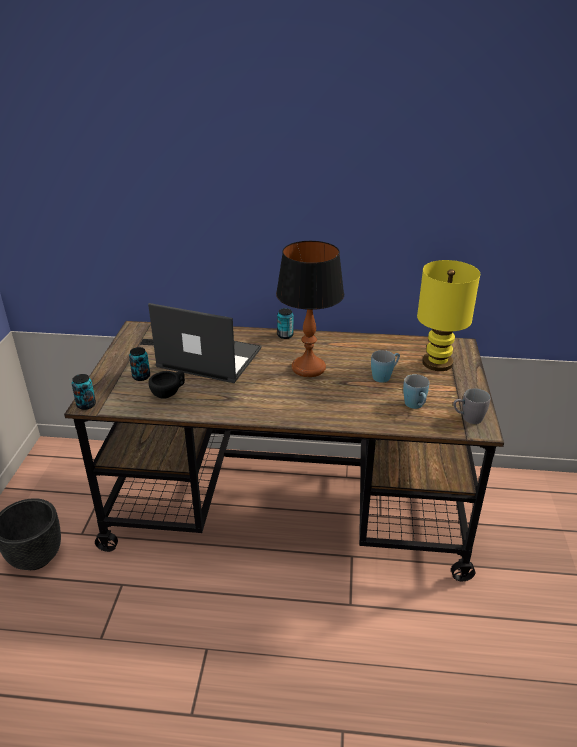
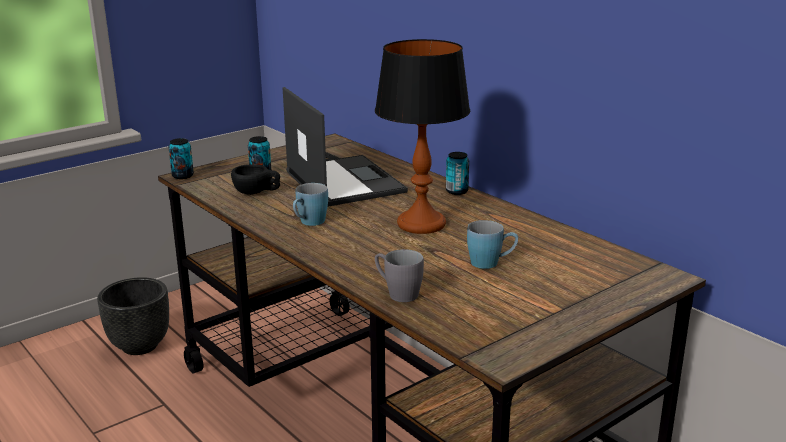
camera: 45 degrees right, 10 degrees down
(416, 406) = (467, 302): blue mug -> blue mug (309, 223)
(438, 362) = (590, 279): yellow table lamp -> none
(468, 418) = (506, 342): grey mug -> grey mug (397, 293)

